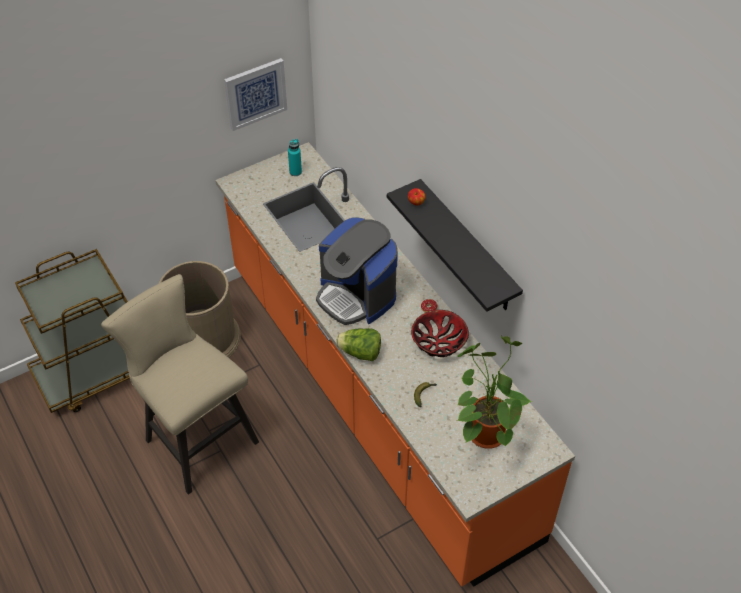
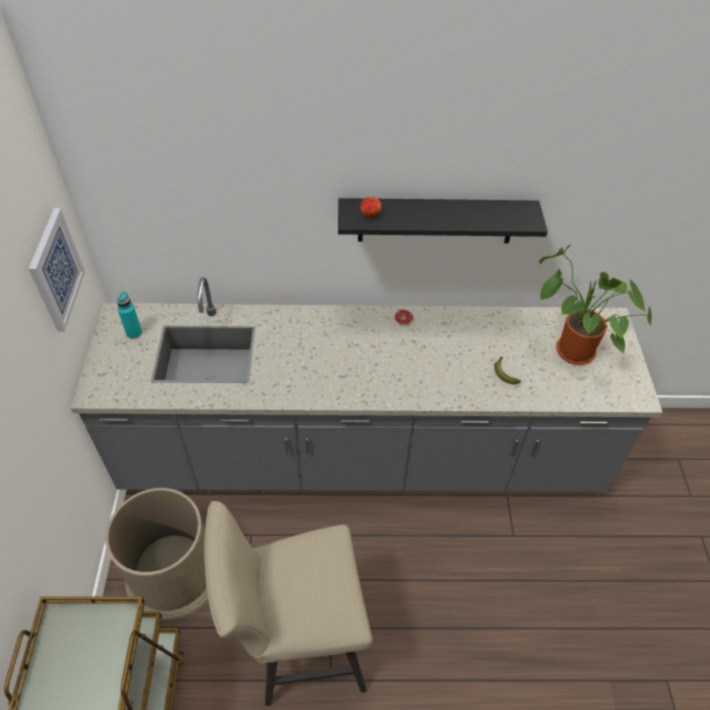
camera: 60 degrees left, 0 degrees up
(356, 296) = (346, 364): coffee machine -> none
(360, 353) = (422, 397): lettuce -> none
(370, 391) = (352, 456): orange counter -> grey counter
(438, 342) = (448, 332): bowl -> none

